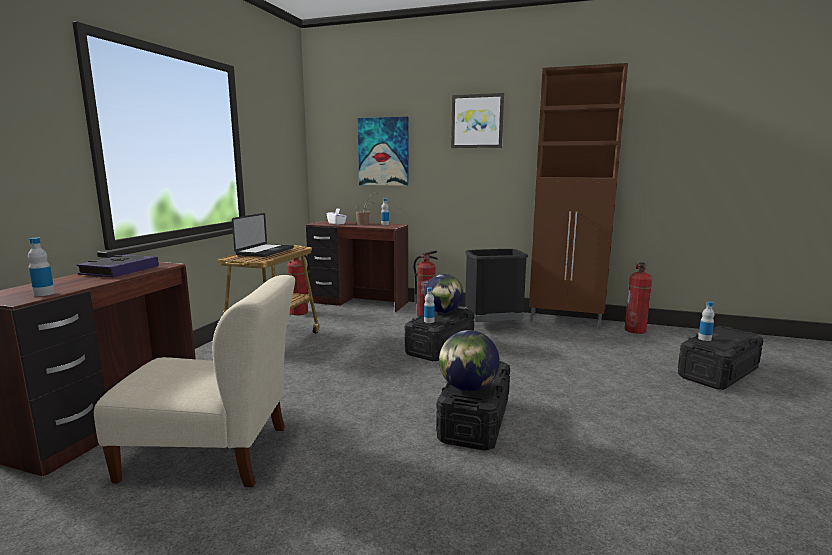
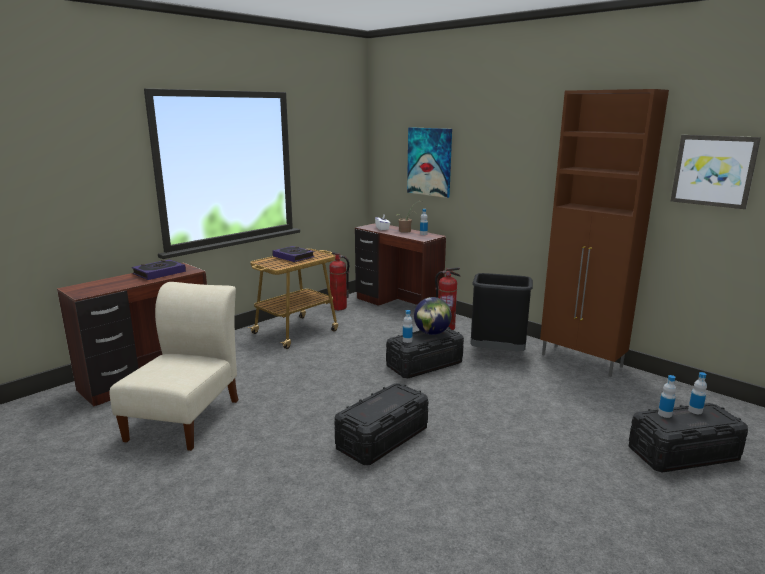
camera: 25 degrees right, 5 degrees up
(44, 294) = (99, 290): bottle -> bottle (695, 411)
(213, 455) = (187, 417): beige chair -> beige chair turned 105 degrees counterclockwise
(265, 251) = (293, 257): laptop -> book
(467, 388) = (363, 411): globe -> none
(477, 121) = (514, 137): picture -> picture (713, 170)
(635, 330) = (650, 386): fire extinguisher -> none

